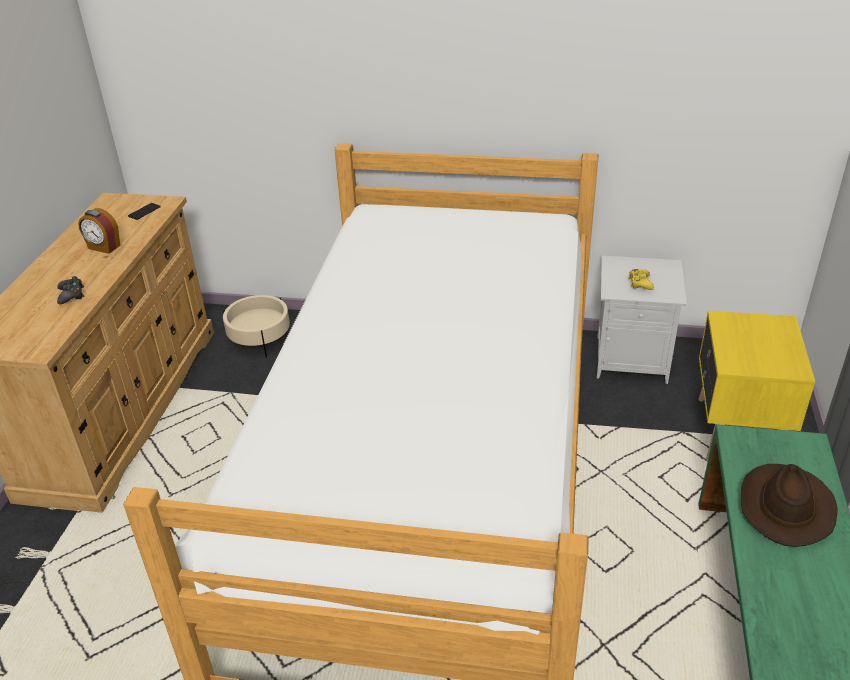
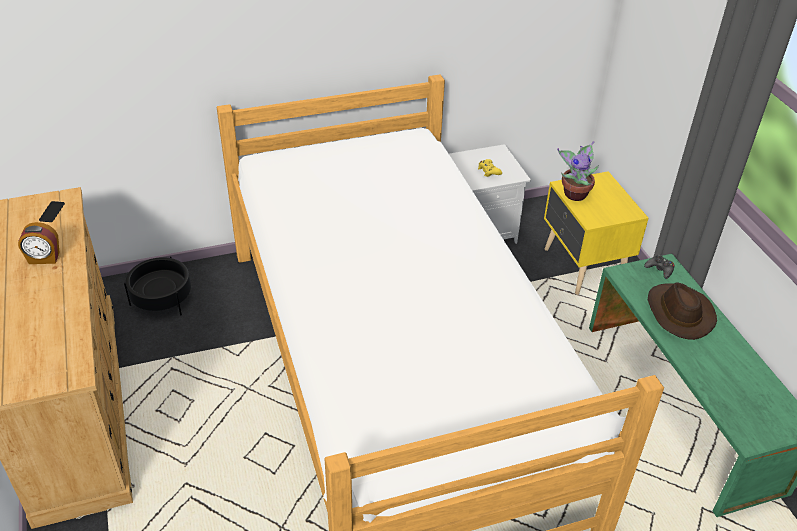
camera: 30 degrees left, 5 degrees up
(71, 295) = (56, 314): black game controller -> black game controller (660, 269)
(260, 338) = (162, 299): beige planter -> black planter
(731, 330) = (574, 193): none -> potted plant

